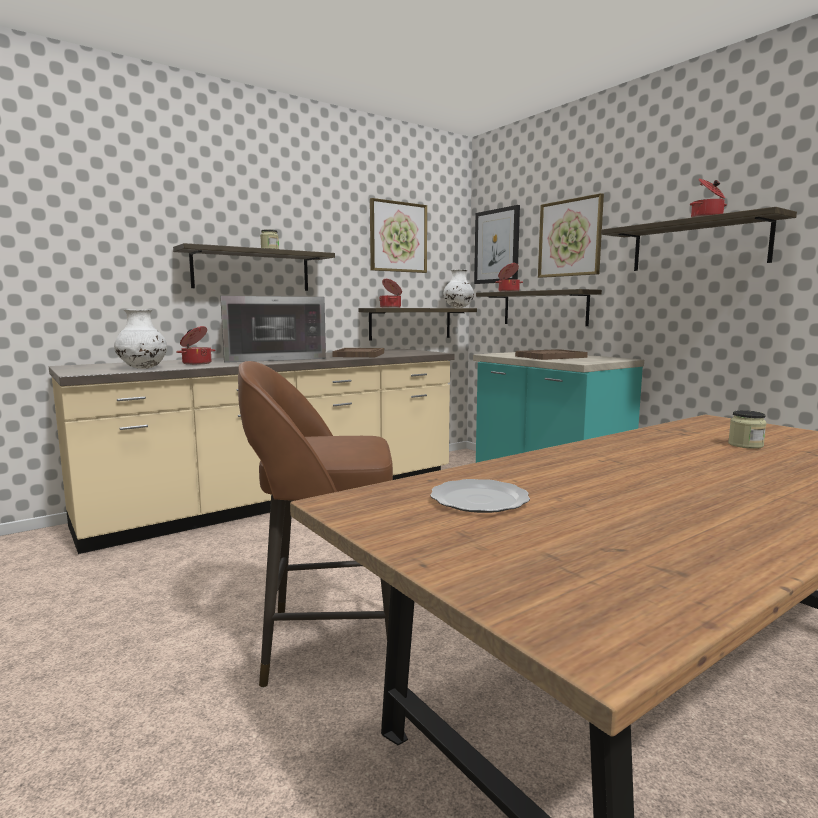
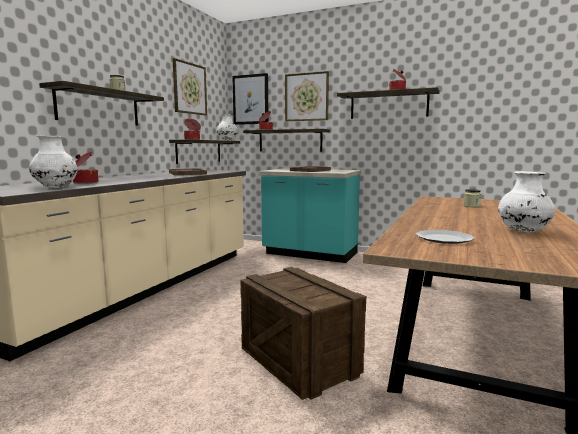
camera: 30 degrees left, 0 degrees up
(271, 358) = (132, 177): microwave -> none
(326, 644) = (298, 361): brown stool -> crate
(684, 512) = (523, 231): none -> white vase

